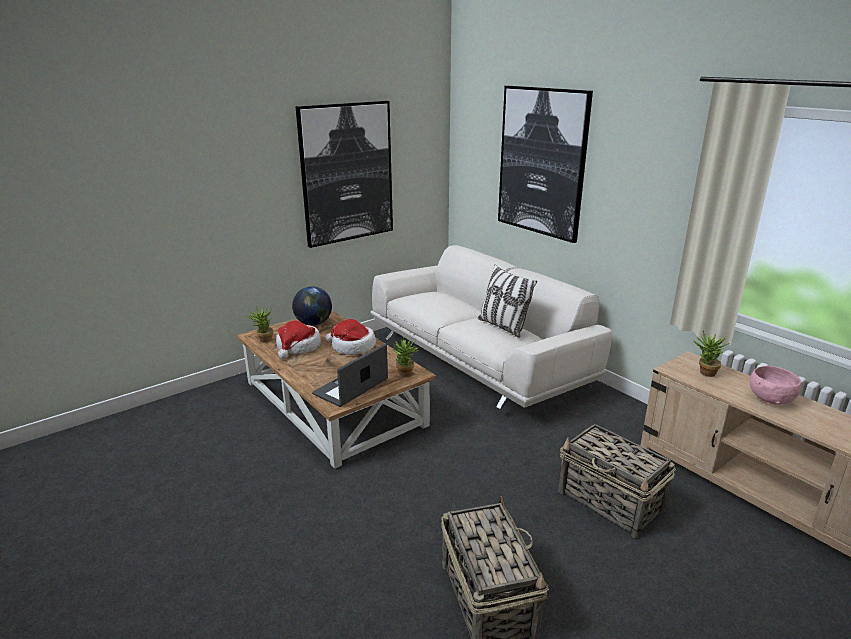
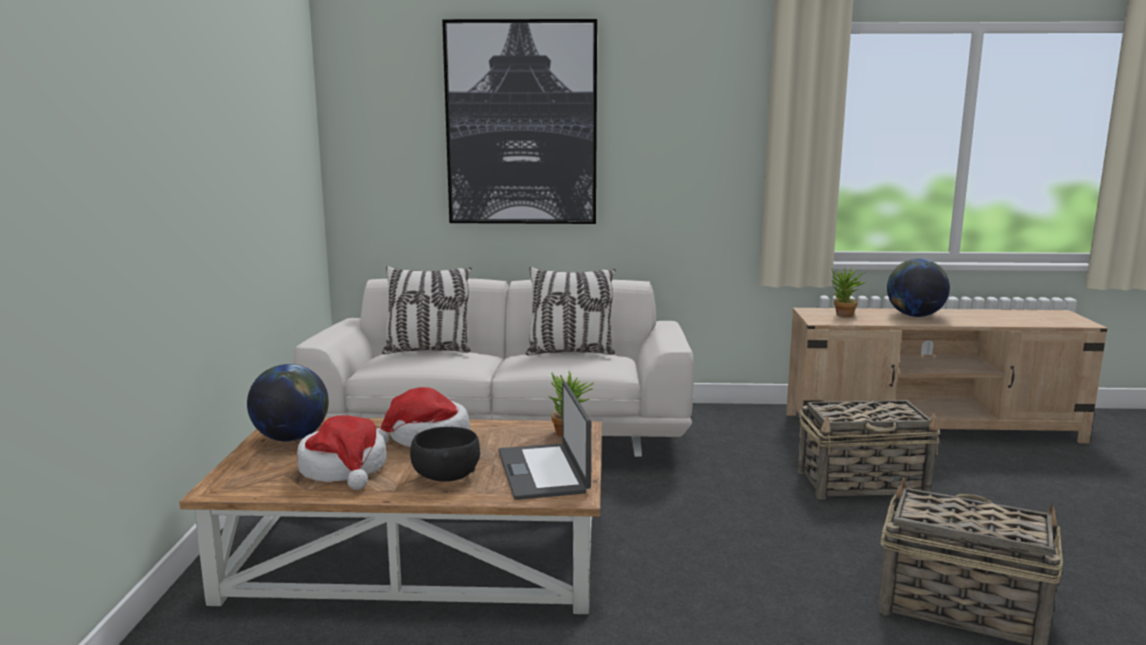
camera: 50 degrees left, 10 degrees down
(263, 340) = (257, 486): potted plant -> none
(317, 369) = (445, 476): none -> black bowl
(347, 173) = (242, 159): picture -> none
(442, 298) = (428, 351): none -> pillow
(770, 398) = (914, 316): pink bowl -> globe

